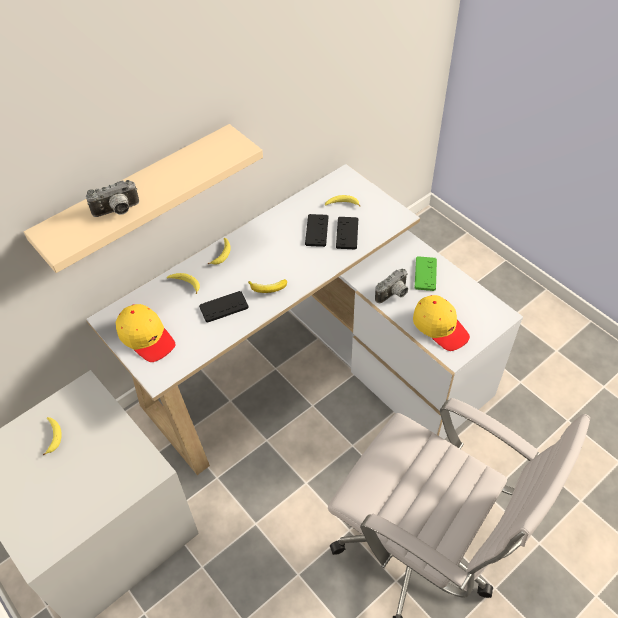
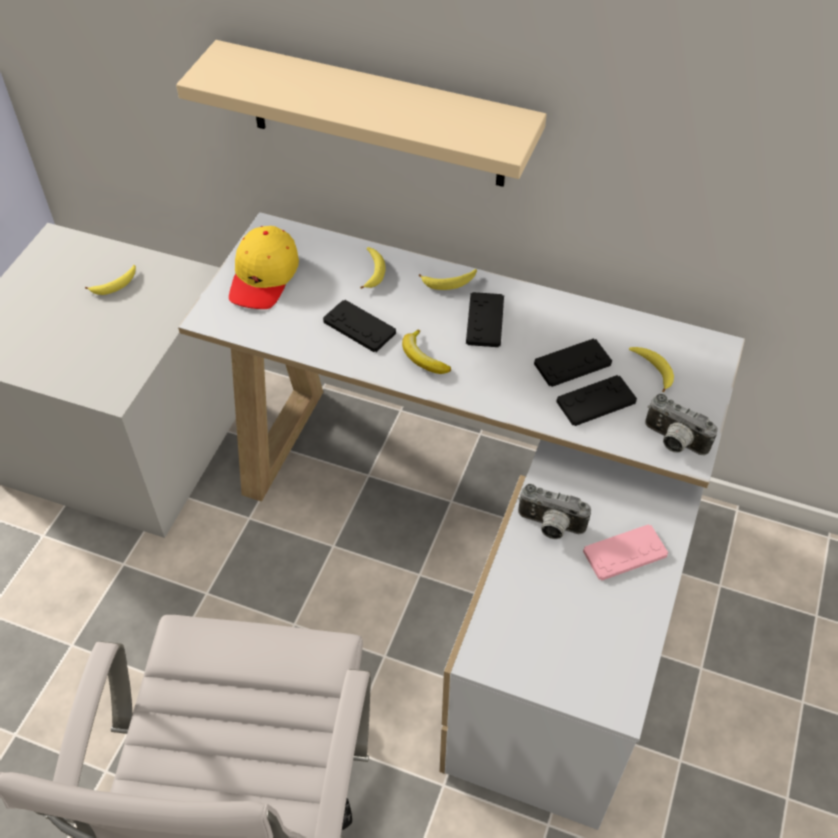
camera: 60 degrees right, 0 degrees up
(117, 211) = (297, 92): camera -> camera (673, 442)
(261, 251) = (485, 321): none -> black game controller
(425, 274) = (625, 553): green game controller -> pink game controller
(440, 327) = (528, 616): yellow cap -> none

